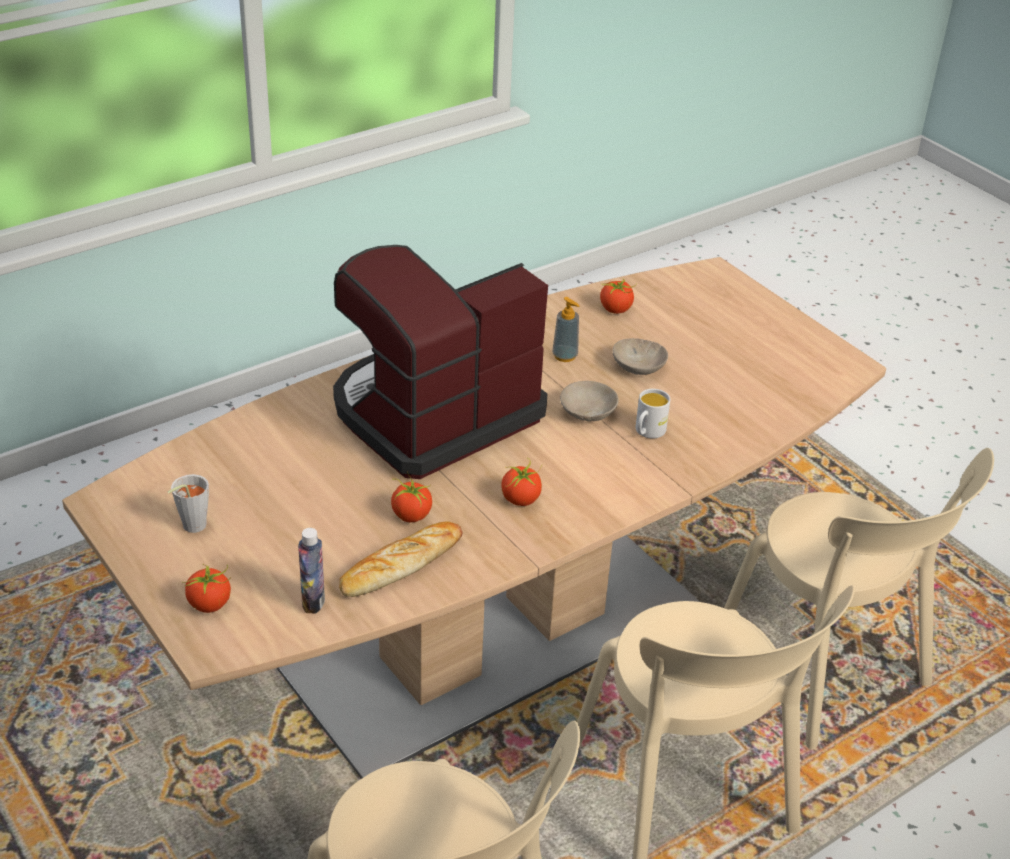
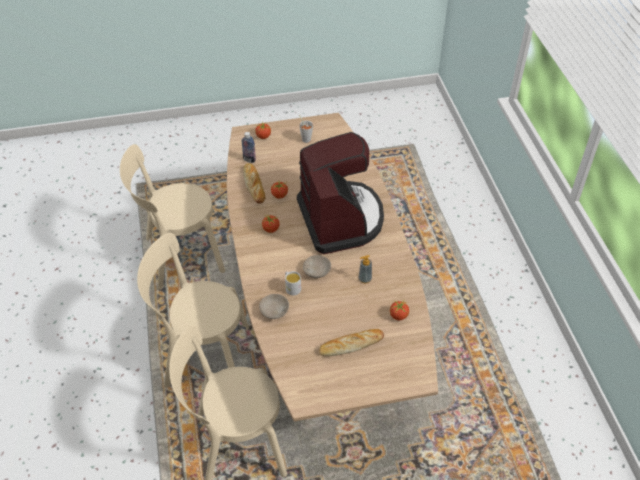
camera: 115 degrees right, 10 degrees up
(637, 368) = (342, 304): beige bowl -> beige bowl (274, 310)
(711, 343) = (351, 345): none -> bread

